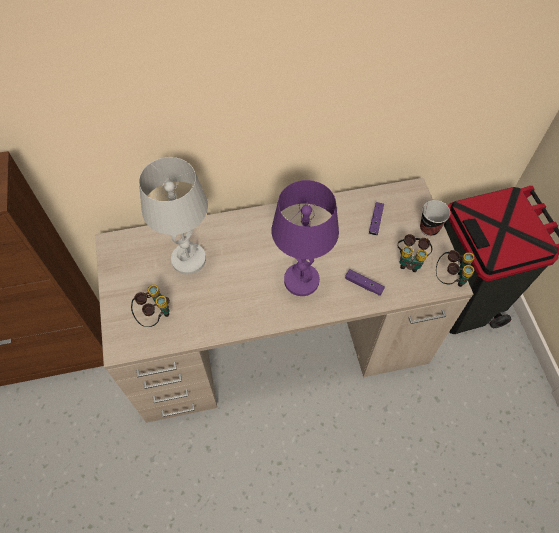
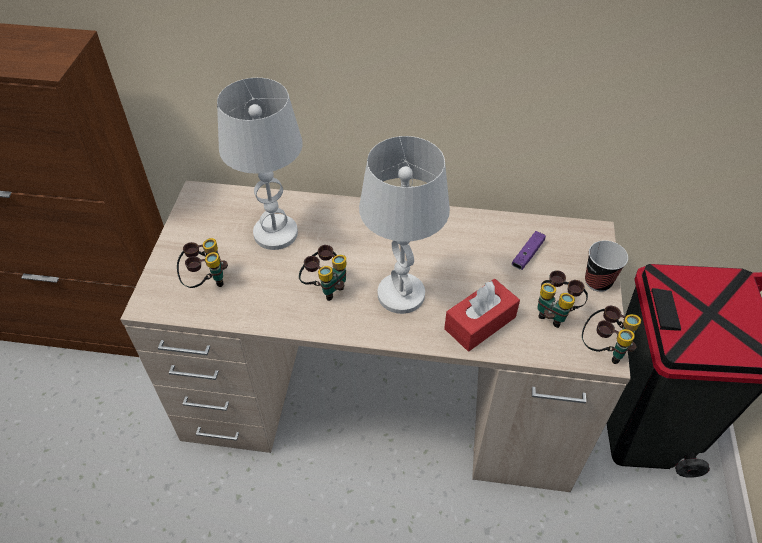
camera: 20 degrees right, 10 degrees down
(245, 291) = (325, 287): none -> binoculars
(301, 280) = (400, 294): purple table lamp -> white table lamp
(364, 285) = (480, 323): purple game controller -> red tissue box

